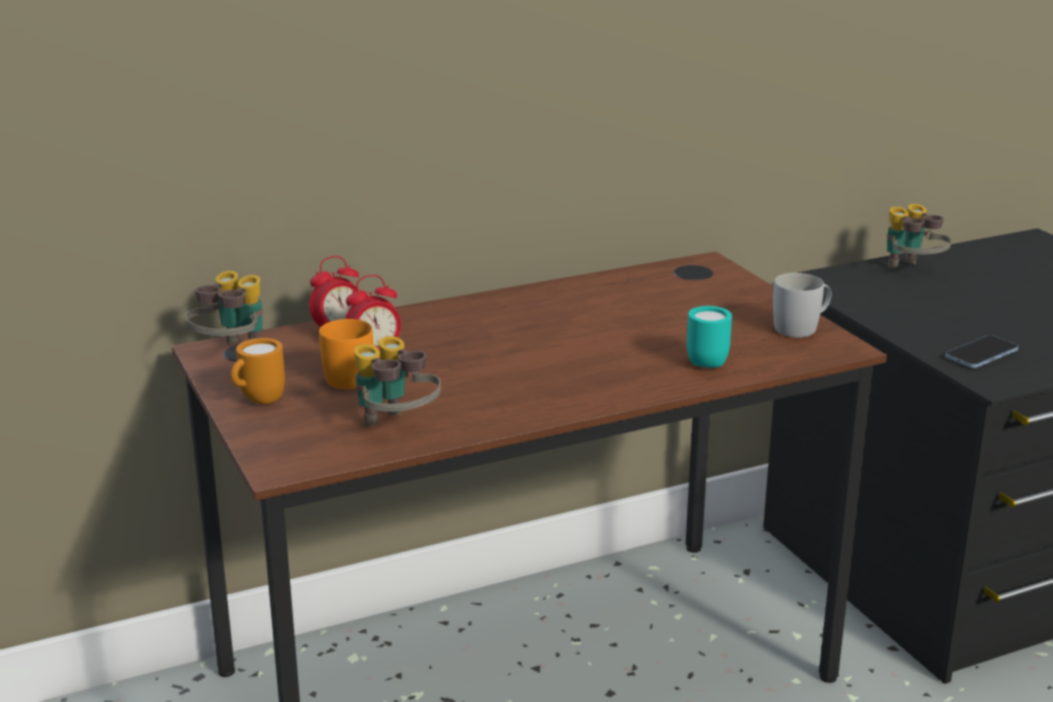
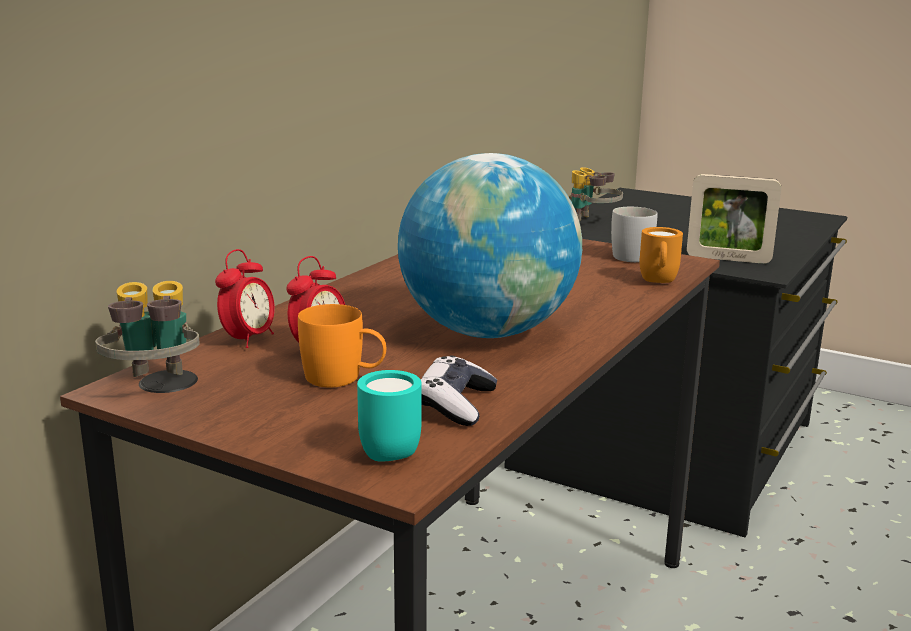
camera: 35 degrees left, 5 degrees down
(258, 401) = (264, 422): orange mug -> orange mug (658, 282)
(396, 427) = (456, 405): binoculars -> game controller
(522, 373) = (488, 332): none -> globe
(707, 361) = (615, 290): turquoise mug -> turquoise mug (387, 451)
(981, 354) = (728, 259): phone -> picture frame

